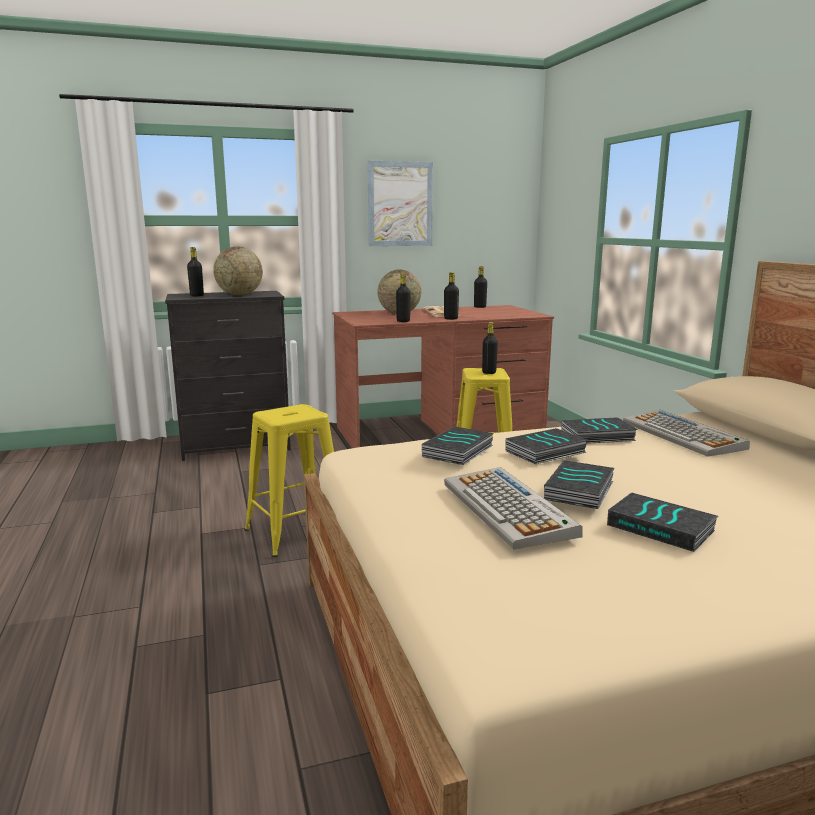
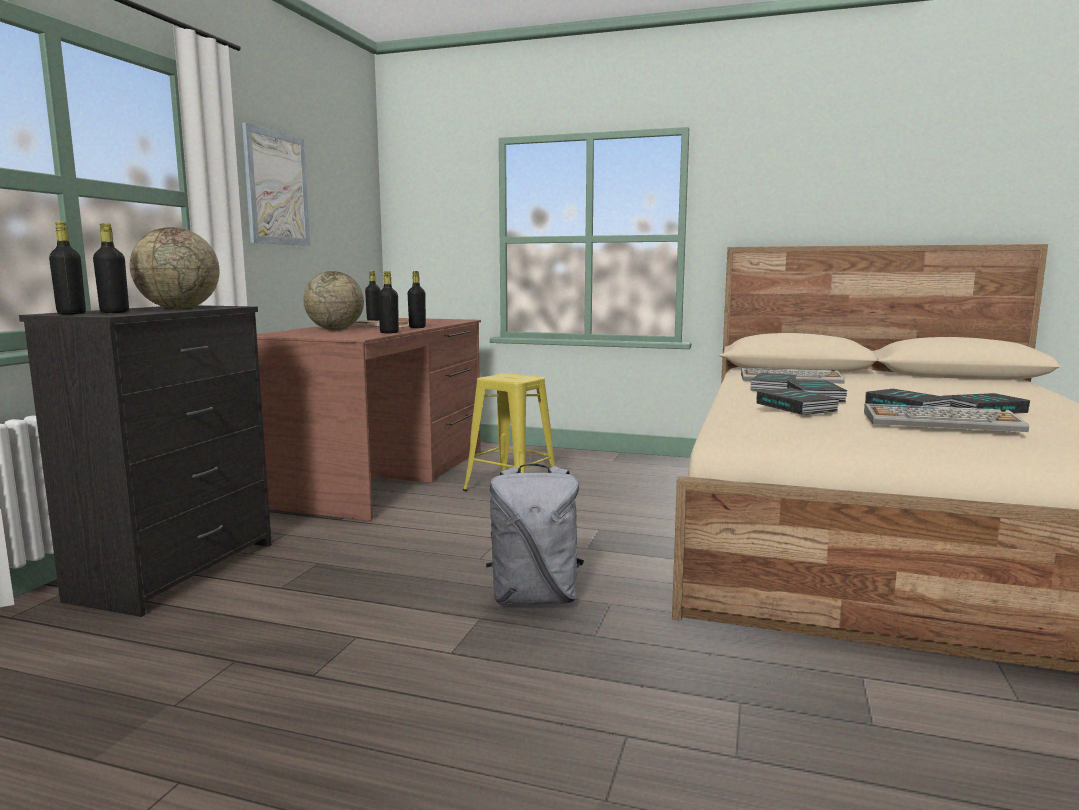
camera: 55 degrees left, 5 degrees down
(296, 532) = (535, 597): yellow stool -> grey backpack
(489, 372) = (513, 377): black bottle -> black bottle (71, 313)

